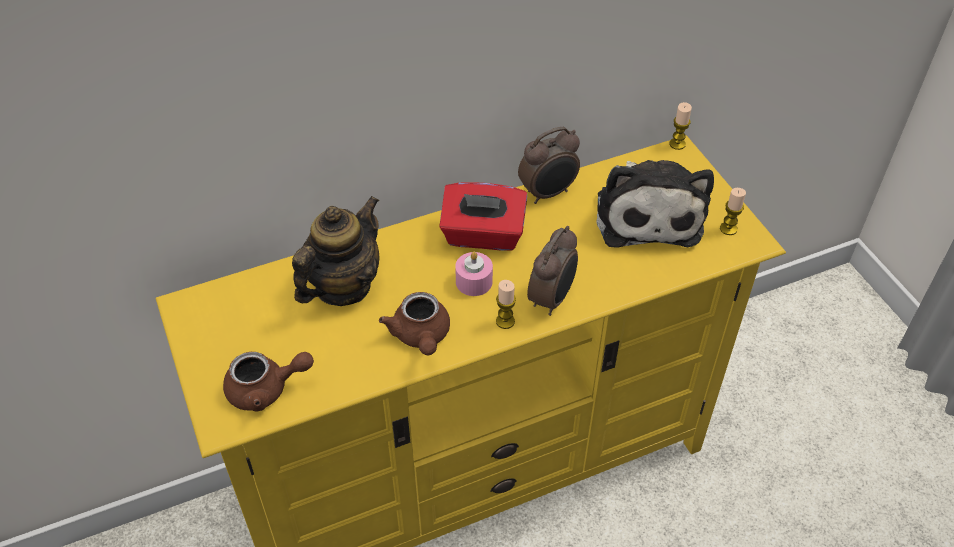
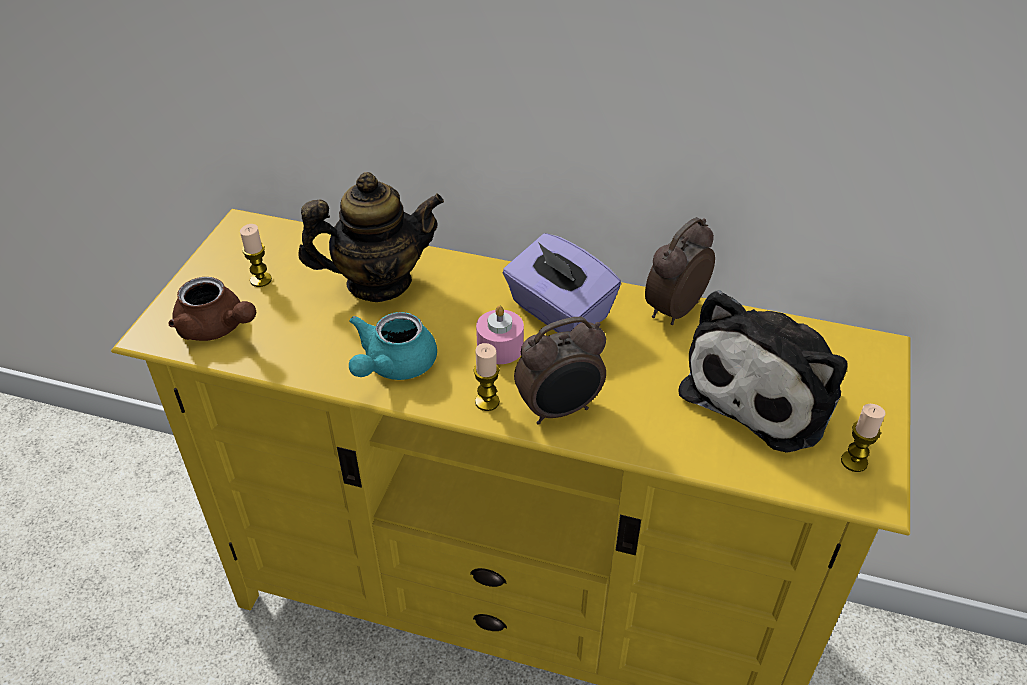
camera: 40 degrees right, 5 degrees down
(421, 336) = (393, 366): brown teapot -> turquoise teapot
(483, 235) = (558, 311): red tissue box -> purple tissue box
(548, 193) = (673, 310): alarm clock -> alarm clock turned 120 degrees clockwise
(677, 144) = (885, 339): candle -> candle (260, 280)

